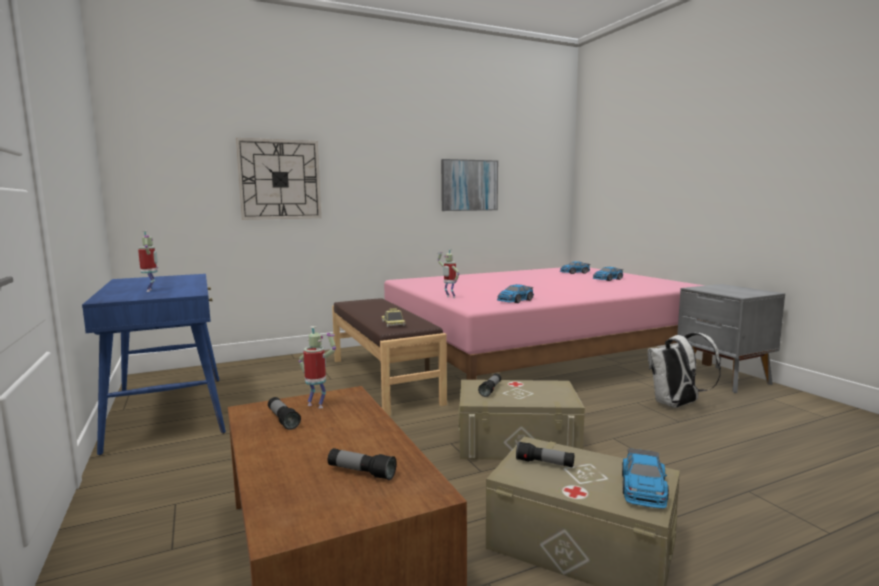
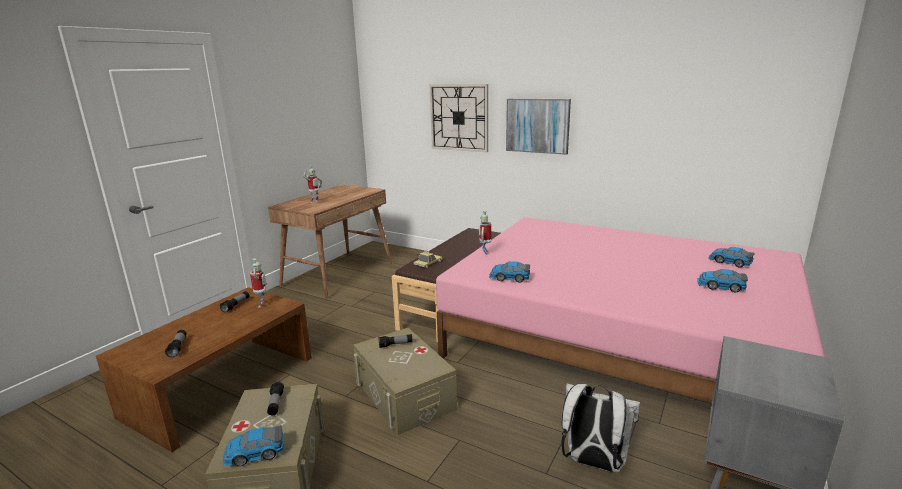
camera: 55 degrees right, 10 degrees up
(168, 411) = (338, 273): blue desk -> brown desk
(469, 185) = (645, 128): picture -> picture (537, 125)

